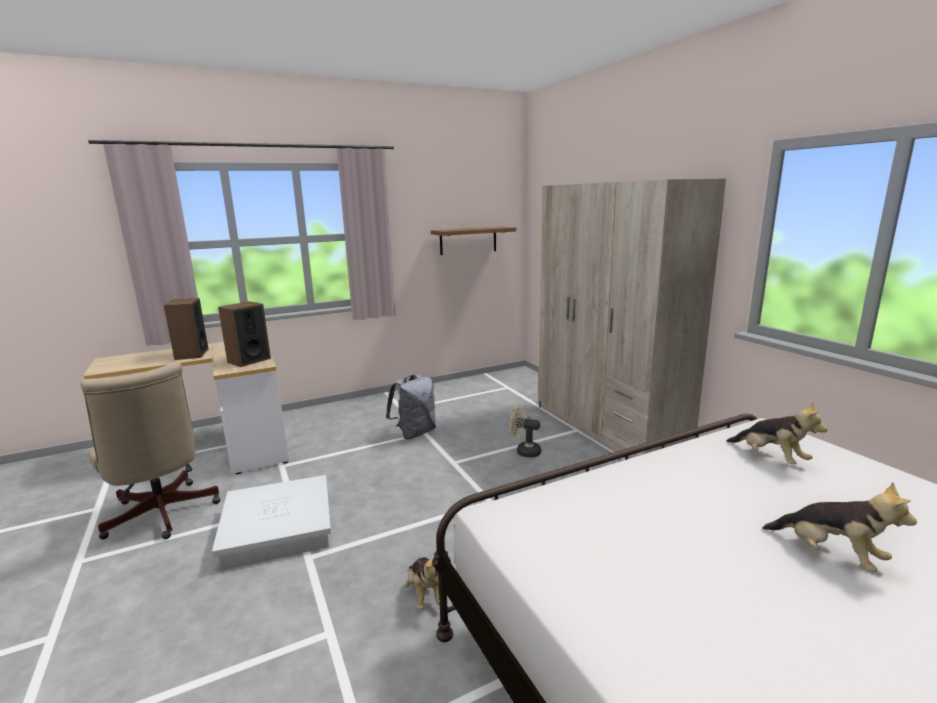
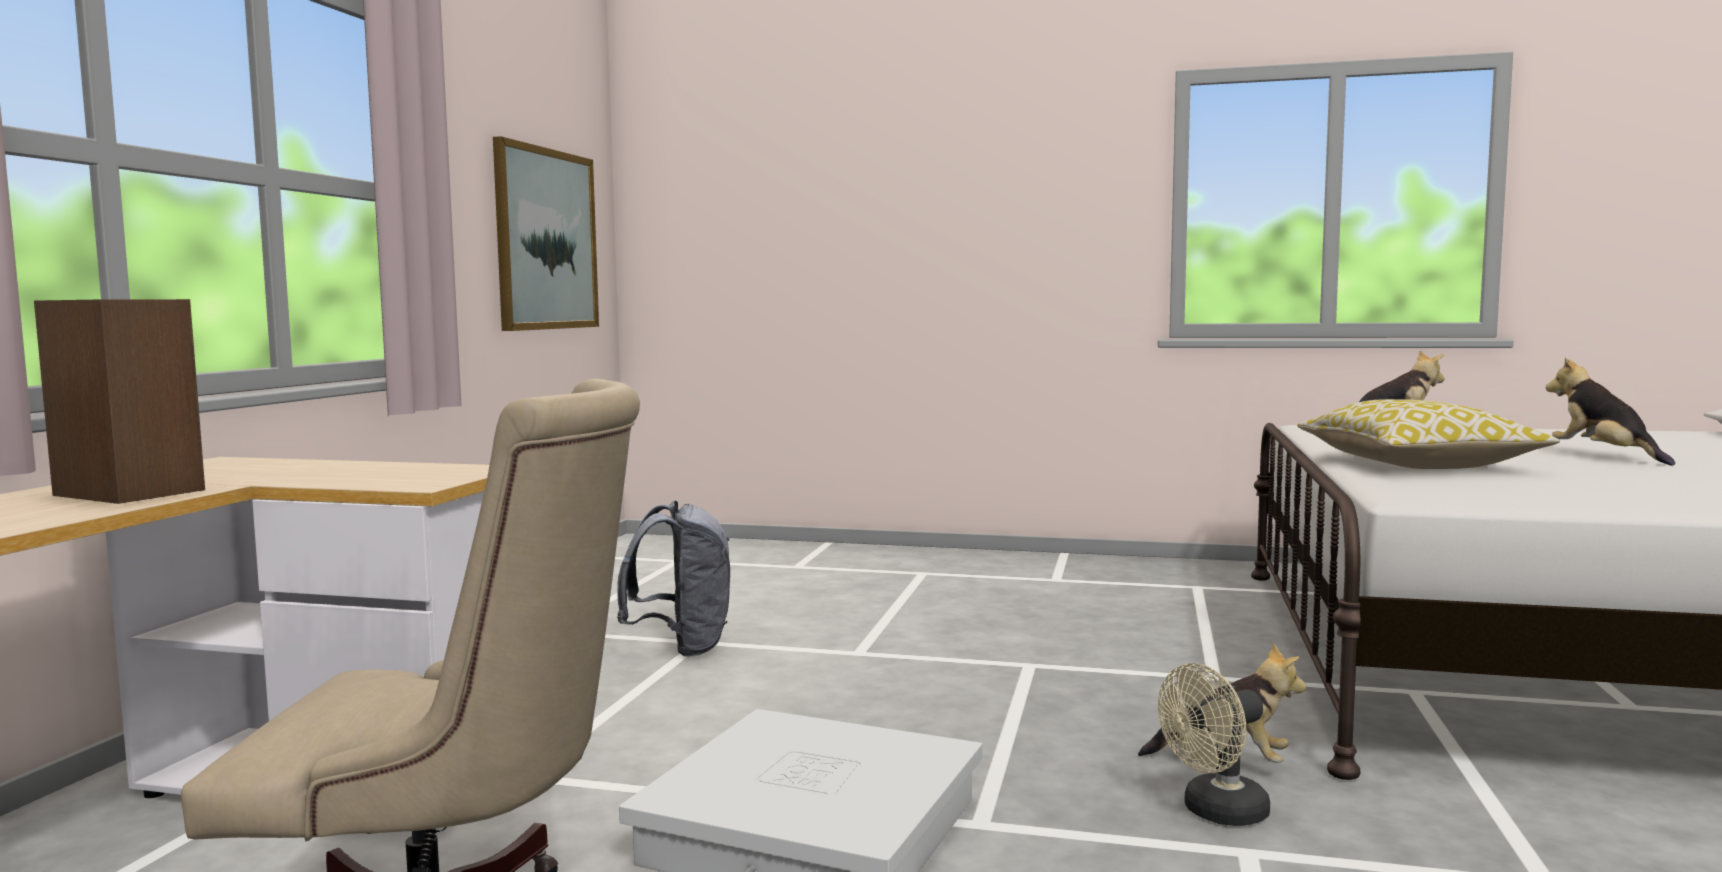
camera: 50 degrees left, 10 degrees down
(249, 360) = (406, 472): speaker -> none
(468, 240) = (546, 239): shelf -> picture
(524, 451) = (921, 611): beige fan -> beige fan (1216, 813)
(607, 428) = (954, 562): beige wardrobe -> none
(640, 492) = (1418, 464): none -> pillow
(830, 554) = (1604, 456): plush toy -> plush toy turned 105 degrees counterclockwise

